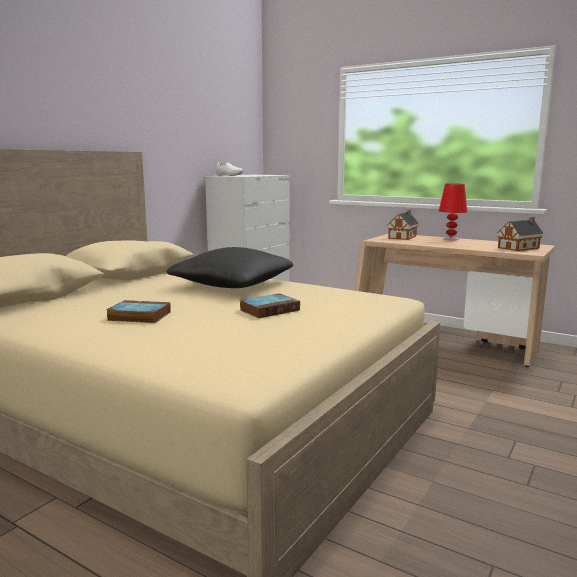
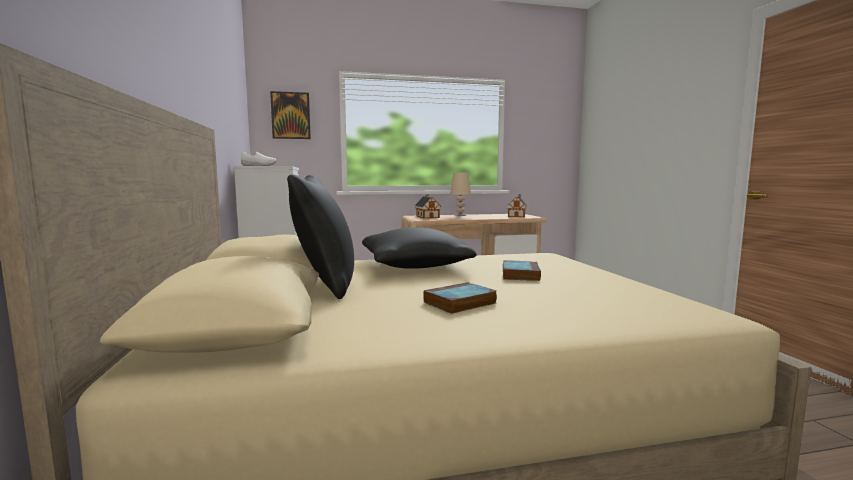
camera: 45 degrees left, 5 degrees down
(129, 285) = (325, 285): none -> black pillow
(295, 120) = (291, 115): none -> picture
(450, 239) = (460, 215): red table lamp -> beige table lamp

